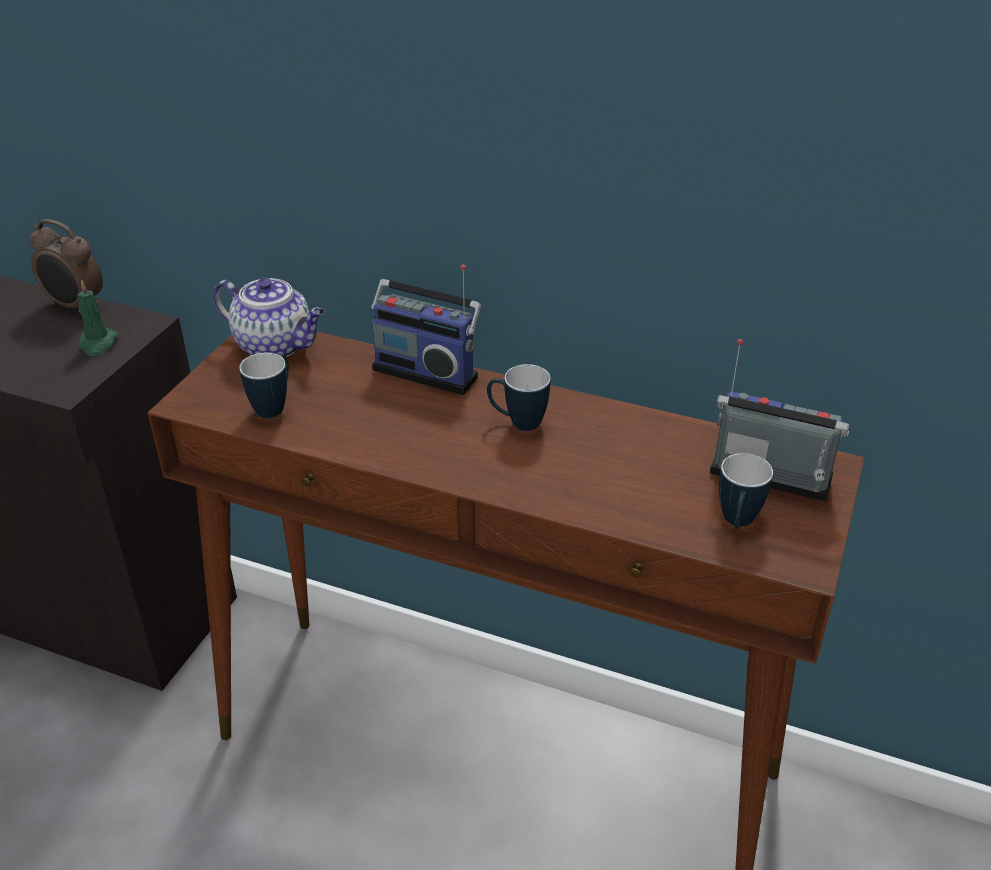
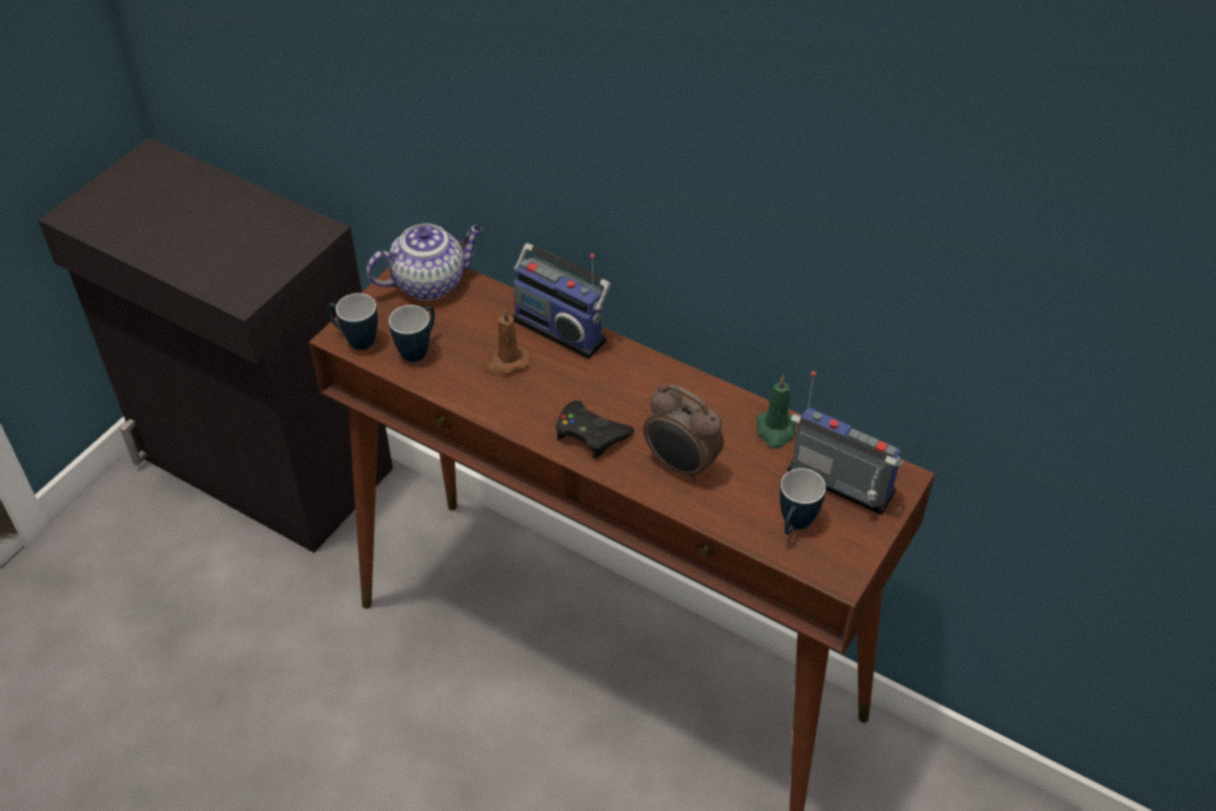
camera: 10 degrees right, 10 degrees up
(75, 306) = (257, 202): alarm clock -> alarm clock (680, 466)
(98, 344) = (274, 250): green candle -> green candle (775, 430)
(276, 346) = (430, 282): teapot -> teapot turned 60 degrees counterclockwise
(375, 408) = (507, 363): none -> brown candle
(484, 462) = (591, 433): none -> black game controller
(517, 422) = (630, 395): mug -> mug (355, 340)

